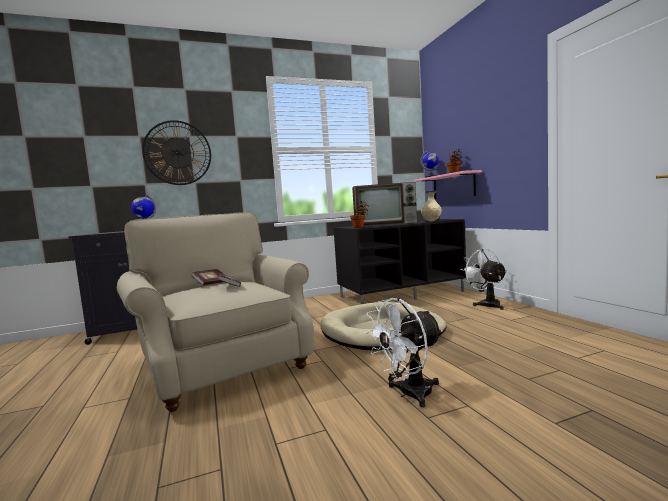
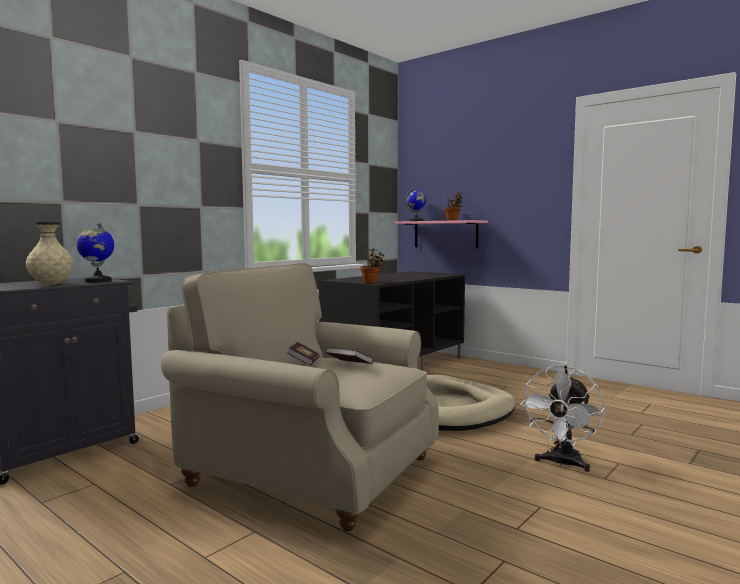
camera: 30 degrees left, 0 degrees up
(177, 153) = (117, 156): wall clock -> none
(386, 224) = (386, 278): television -> none
(431, 221) = (435, 276): beige vase -> beige vase (51, 285)
(486, 304) = (503, 371): white fan -> none

